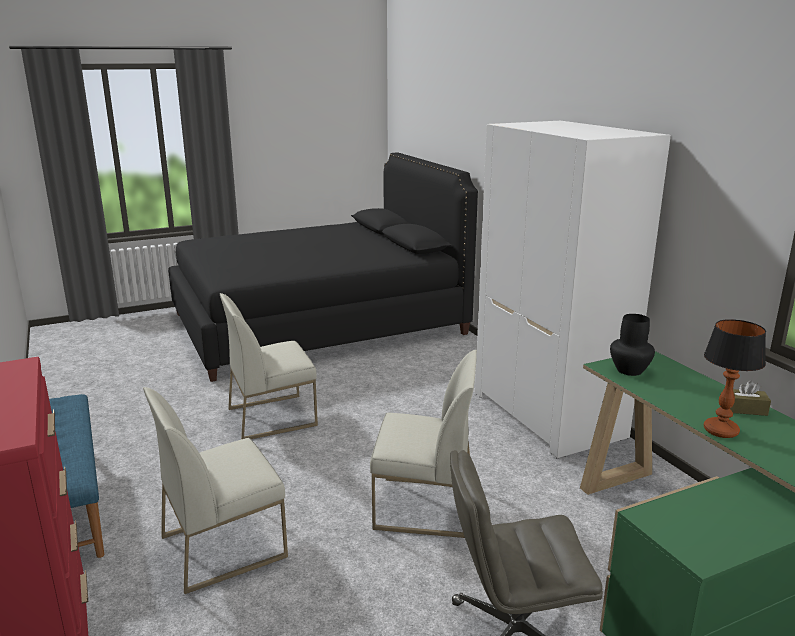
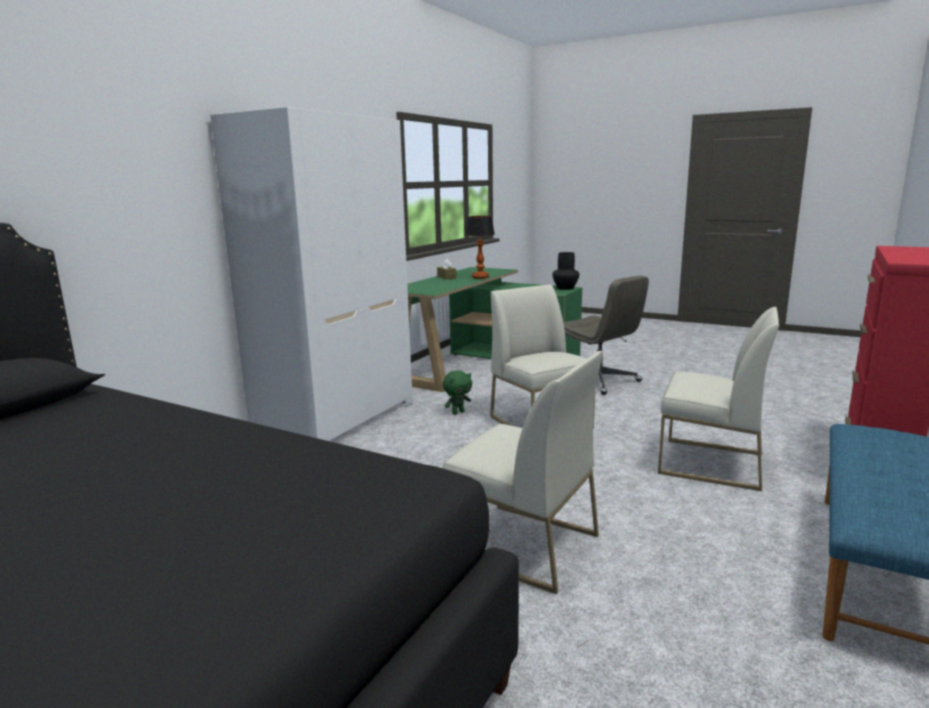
camera: 125 degrees left, 5 degrees down
(504, 473) = (458, 412): none -> green plush toy
(629, 370) = (428, 289): black vase -> black vase (565, 288)

